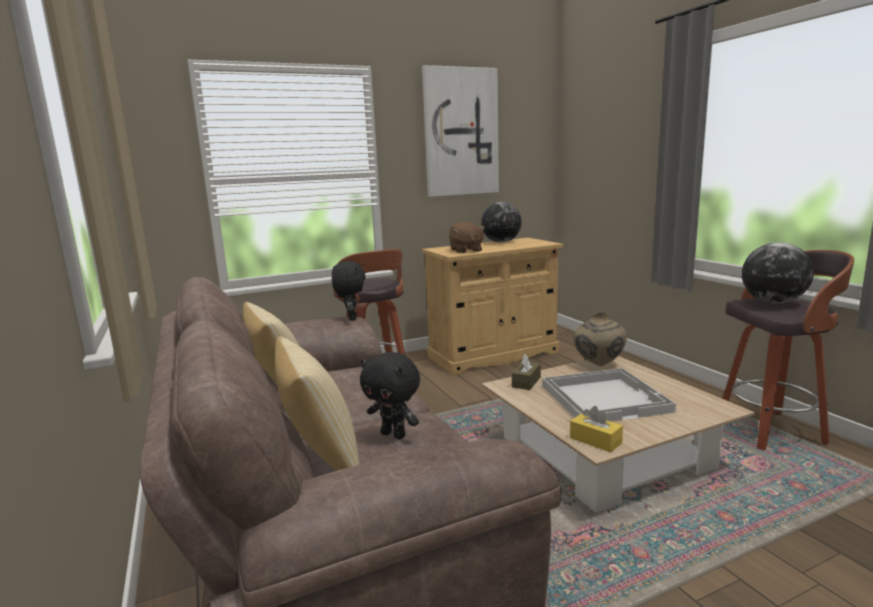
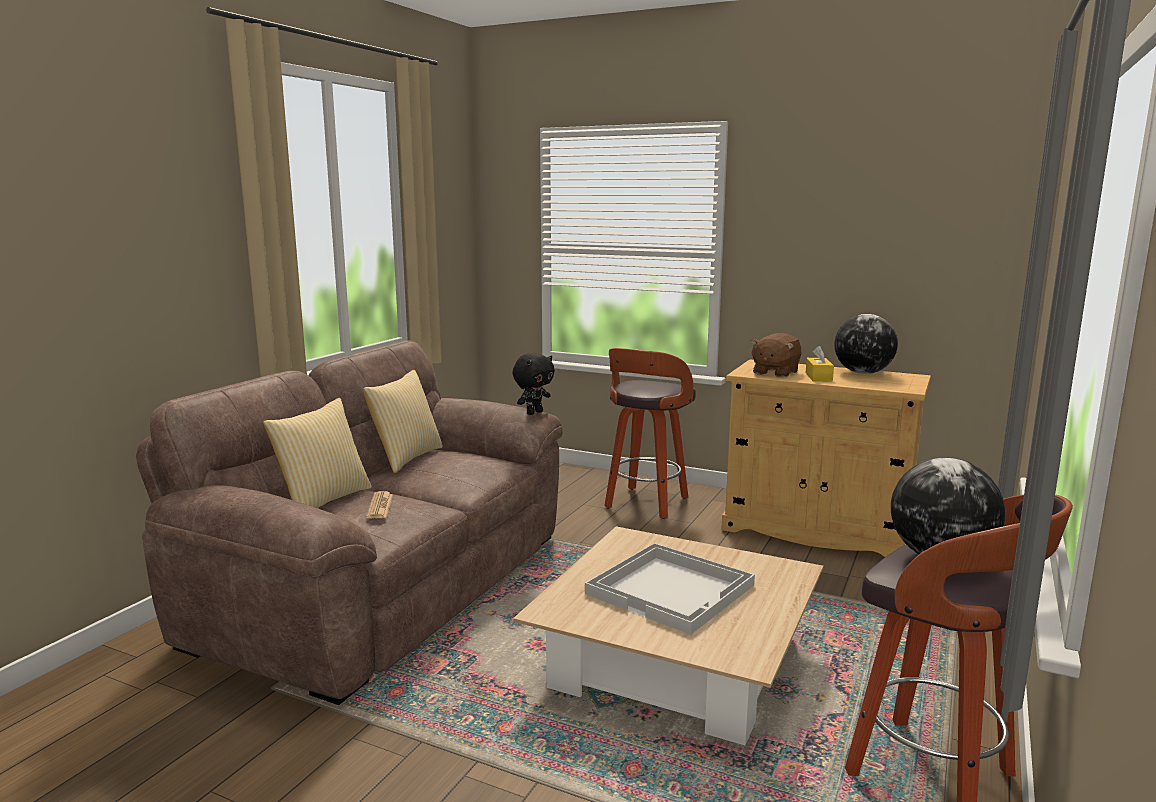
camera: 50 degrees right, 0 degrees up
(394, 435) = (380, 506): black plush toy -> newspaper
(461, 132) = (851, 206): picture -> none
(526, 382) = (650, 543): brown tissue box -> none
(595, 440) = (558, 607): yellow tissue box -> yellow tissue box (818, 377)
(598, 365) = (766, 565): beige vase -> none

